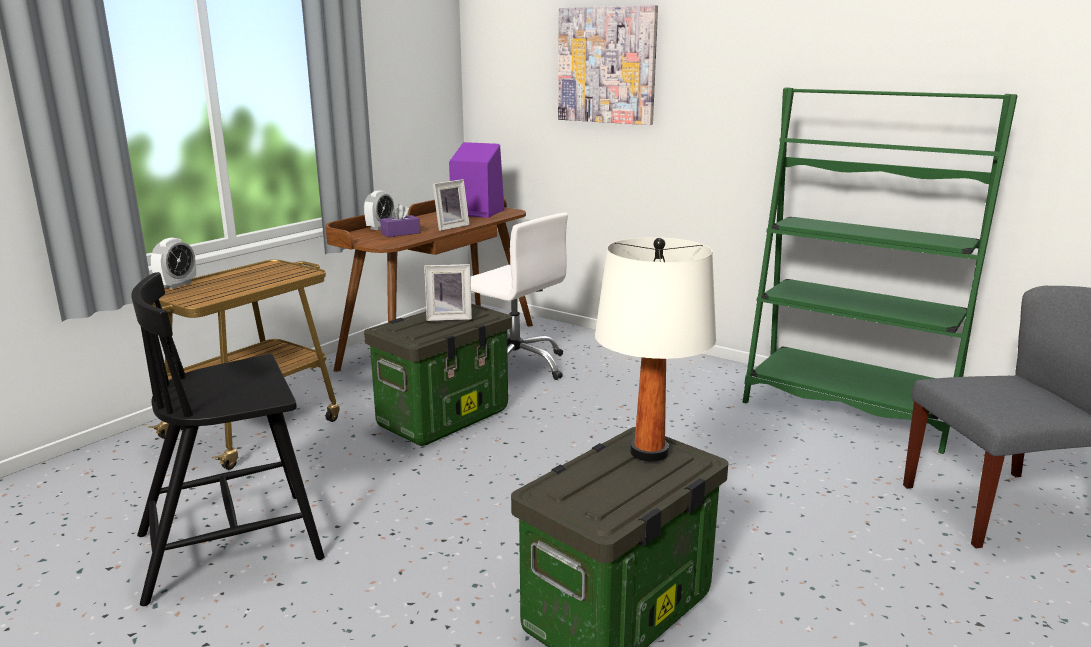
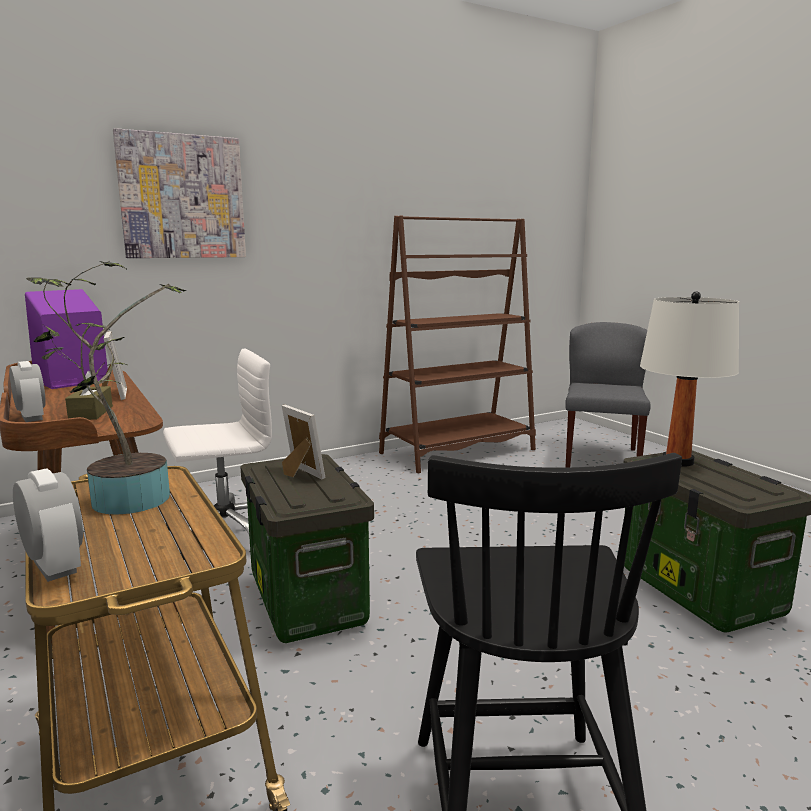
camera: 65 degrees left, 5 degrees down
(268, 275) = (123, 498): none -> potted plant
(400, 233) = (91, 413): purple tissue box -> brown tissue box
(449, 317) = (299, 474): picture frame -> picture frame turned 60 degrees counterclockwise
(848, 409) = (458, 452): green bookcase -> brown bookcase

